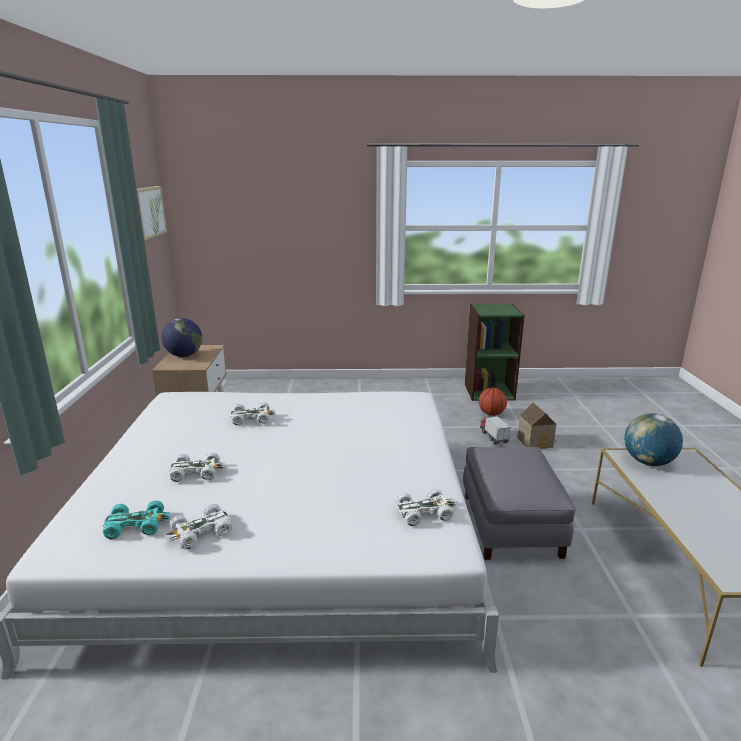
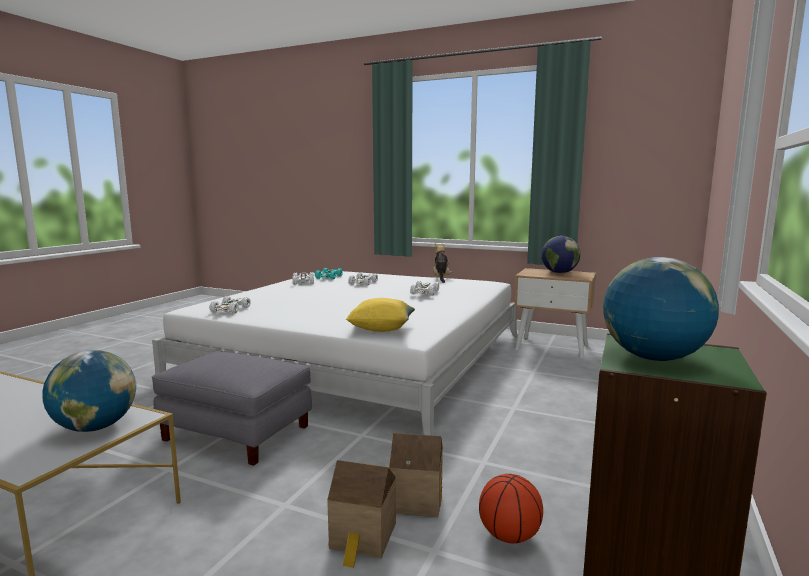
camera: 115 degrees right, 10 degrees down
(149, 212) = (651, 141): picture -> none
(157, 423) = (441, 278): none -> plush toy
(407, 410) = (381, 329): none -> yellow pillow
(493, 437) = (416, 498): toy truck -> toy house
(500, 310) = (653, 358): none -> globe

